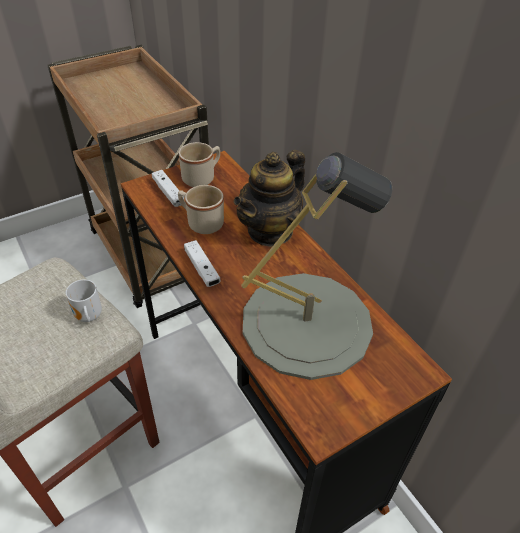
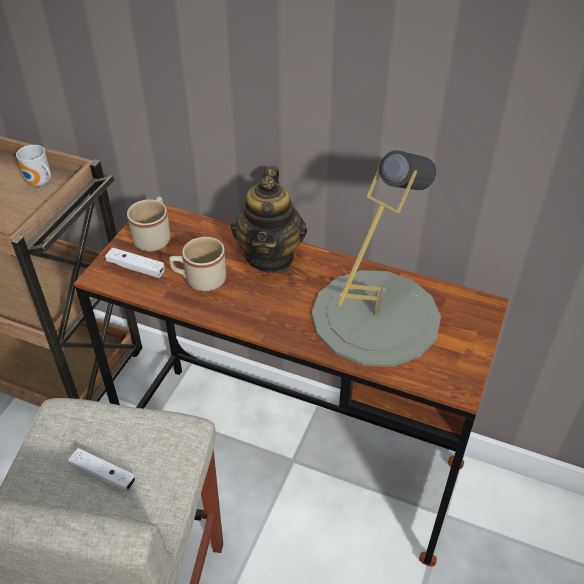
camera: 35 degrees left, 0 degrees up
(88, 317) = (149, 433): mug -> mug (40, 184)
(202, 268) = (245, 320): white game controller -> white game controller (103, 474)

